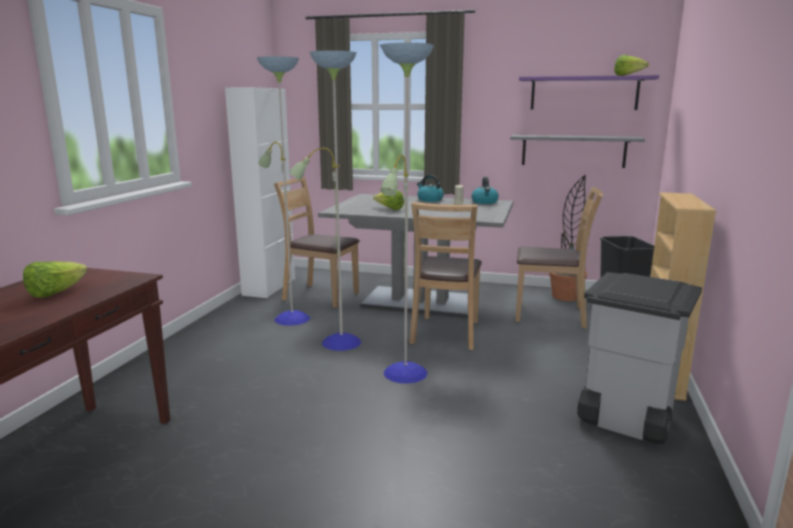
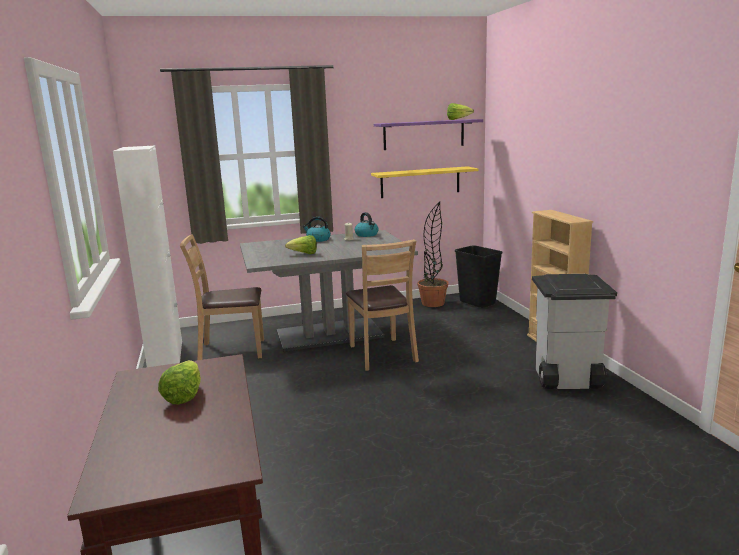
camera: 30 degrees left, 0 degrees up
(338, 343) = (307, 387): floor lamp -> none
(551, 315) = (439, 320): brown chair -> none
(573, 151) = (420, 182): grey shelf -> yellow shelf

